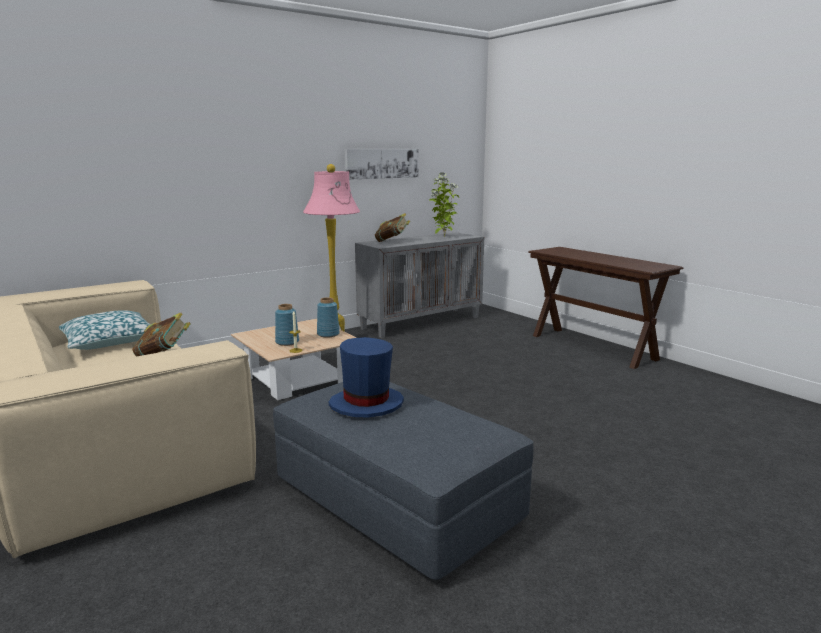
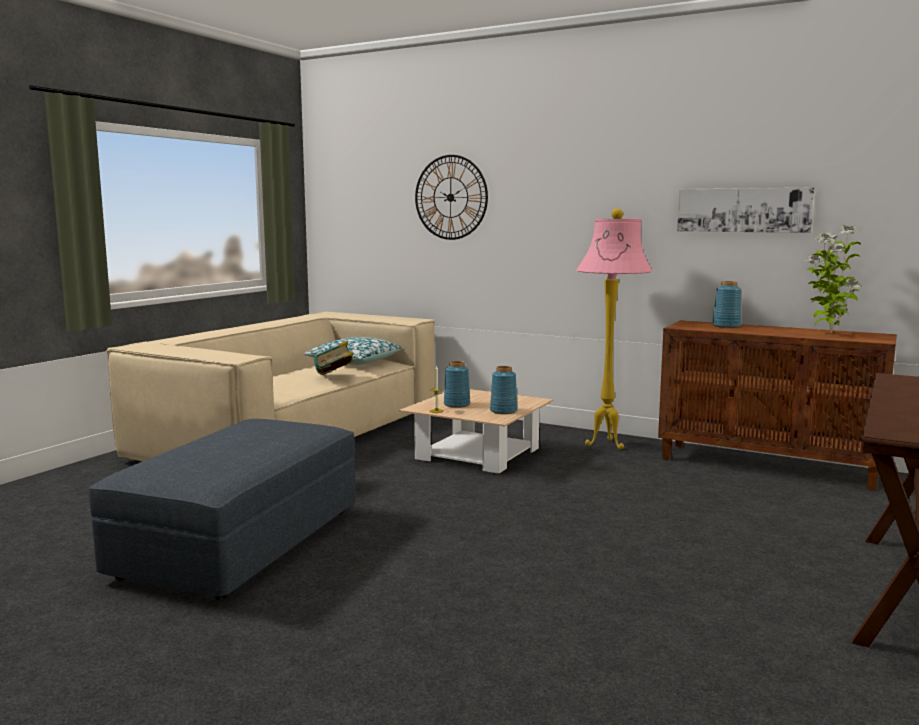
camera: 65 degrees right, 5 degrees down
(142, 153) = (450, 197): none -> wall clock
(366, 404) = (247, 434): blue hat -> none
(392, 241) = (726, 326): book -> blue vase
(421, 322) = (768, 465): grey cabinet -> brown cabinet

